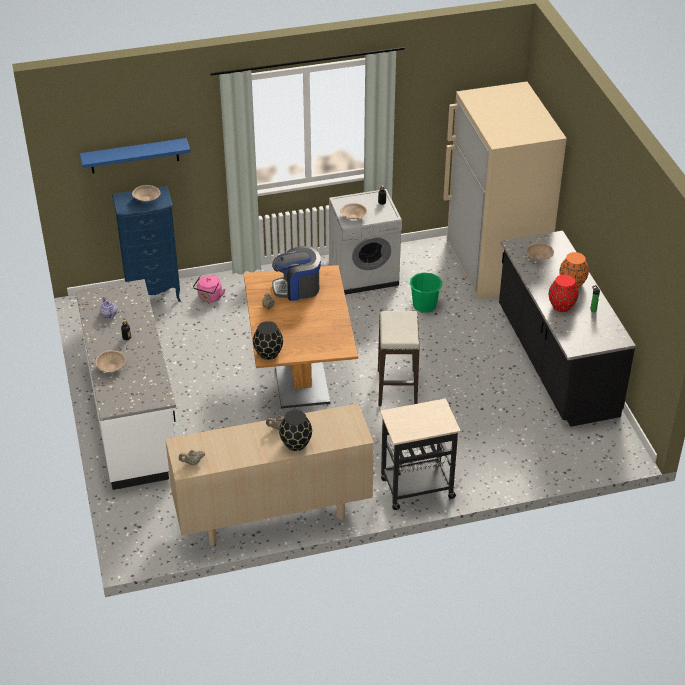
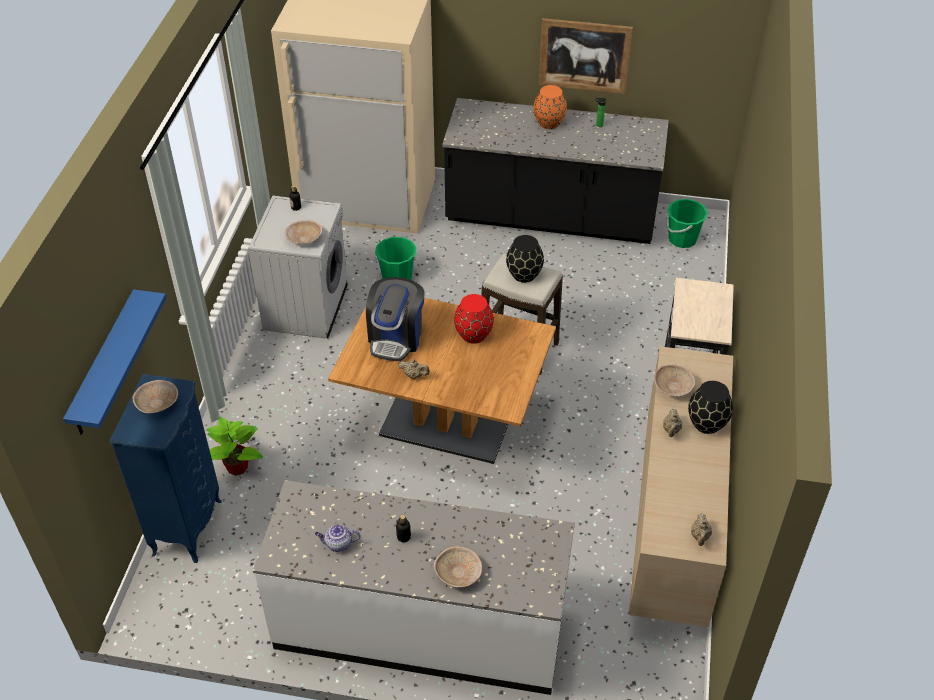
camera: 65 degrees left, 5 degrees up
(209, 298) = (238, 467): pink kettle -> potted plant
(269, 353) = (504, 403): black vase -> black vase (524, 274)
(538, 257) = (490, 129): beige bowl -> beige bowl (673, 388)
(561, 306) = (580, 143): red vase -> red vase (473, 335)
(592, 444) = (682, 239): none -> green bucket
(614, 252) = (584, 56): none -> picture

